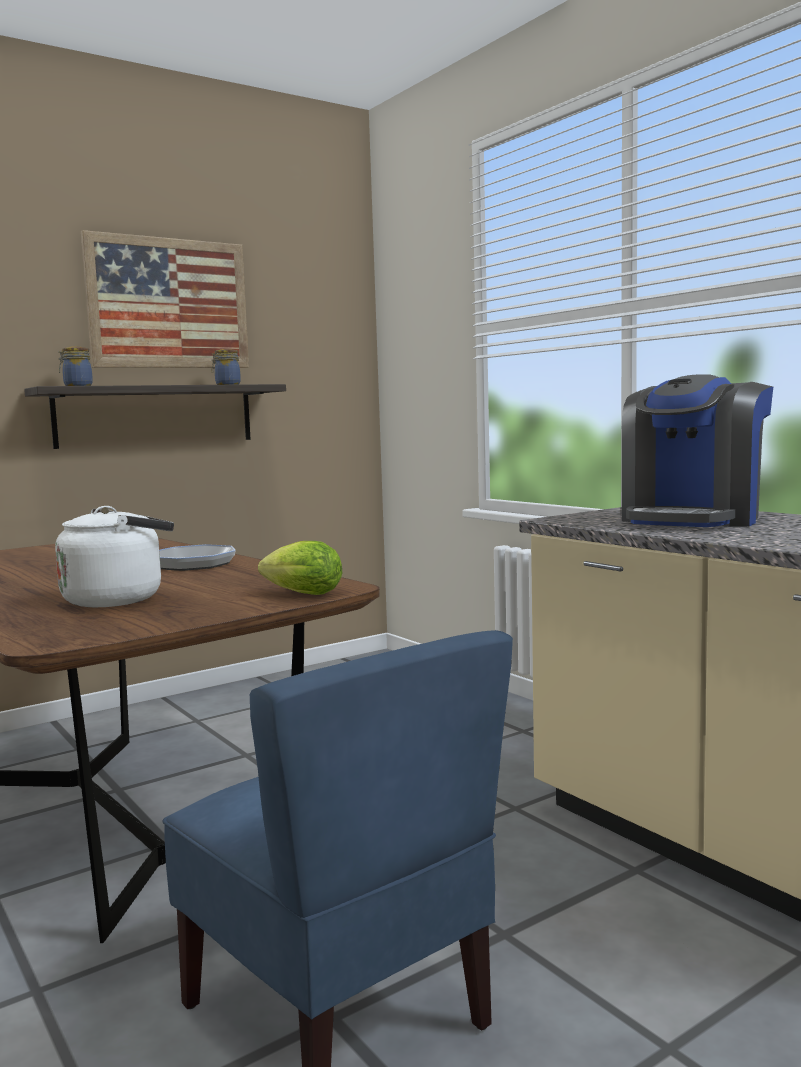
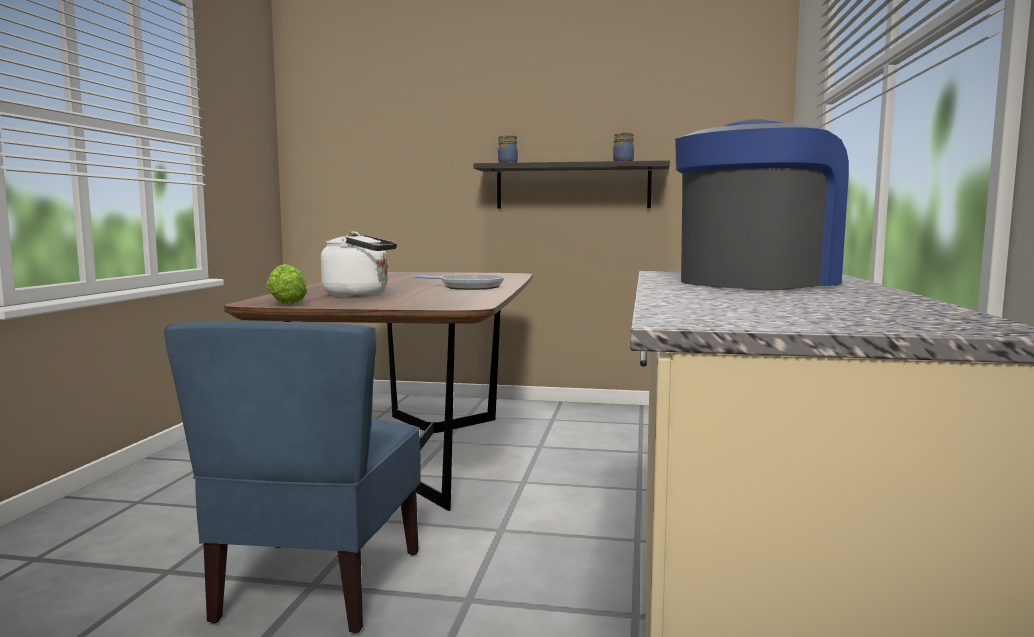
camera: 45 degrees right, 0 degrees up
(168, 303) = (590, 99): picture -> none
(299, 594) = (433, 305): lettuce -> lettuce (285, 303)
(693, 519) = (758, 281): coffee machine -> coffee machine turned 150 degrees clockwise

